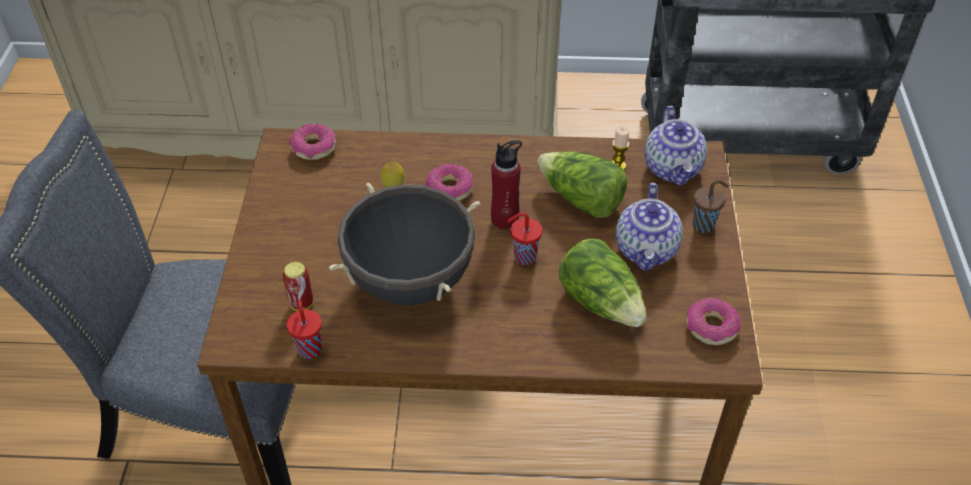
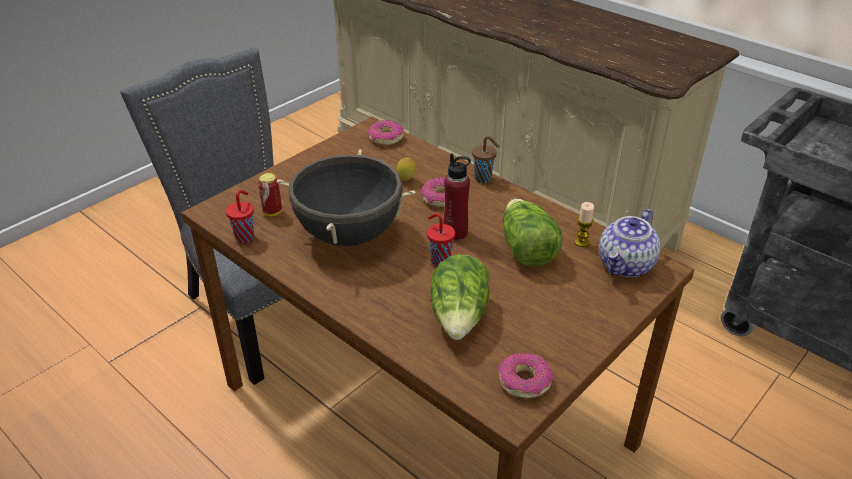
camera: 40 degrees right, 10 degrees down
(647, 250) = (536, 304): teapot -> none
(704, 225) = (605, 314): brown cup -> brown cup (484, 179)

